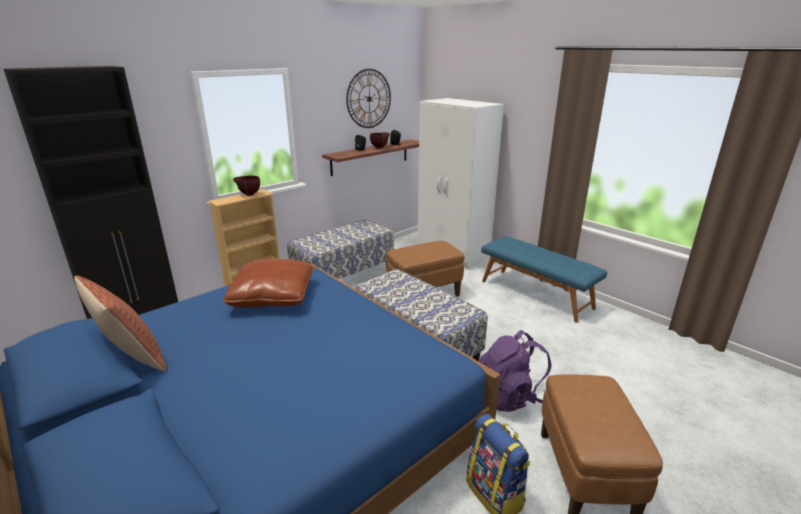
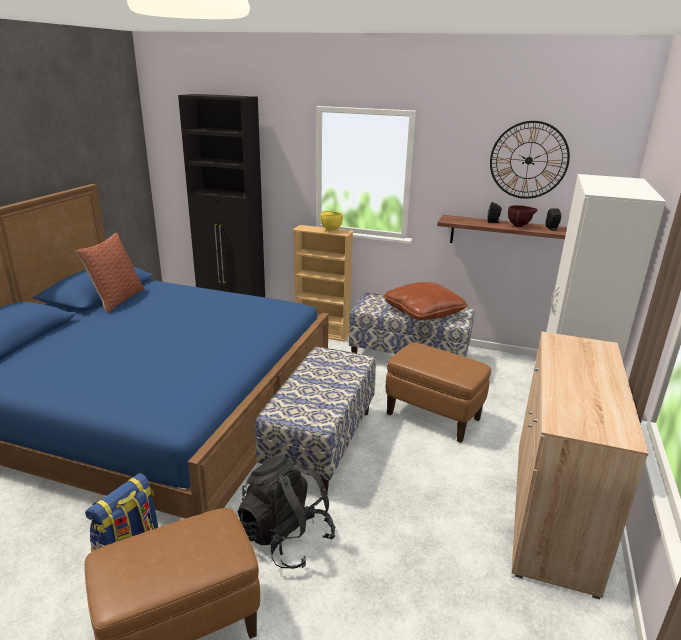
camera: 60 degrees right, 0 degrees up
(248, 194) = (330, 230): brown bowl -> yellow bowl
(272, 296) = (228, 312): brown pillow -> brown pillow (423, 312)
(511, 396) = (286, 538): purple backpack -> black backpack
(536, 294) = (552, 512): blue bench -> beige cabinet

